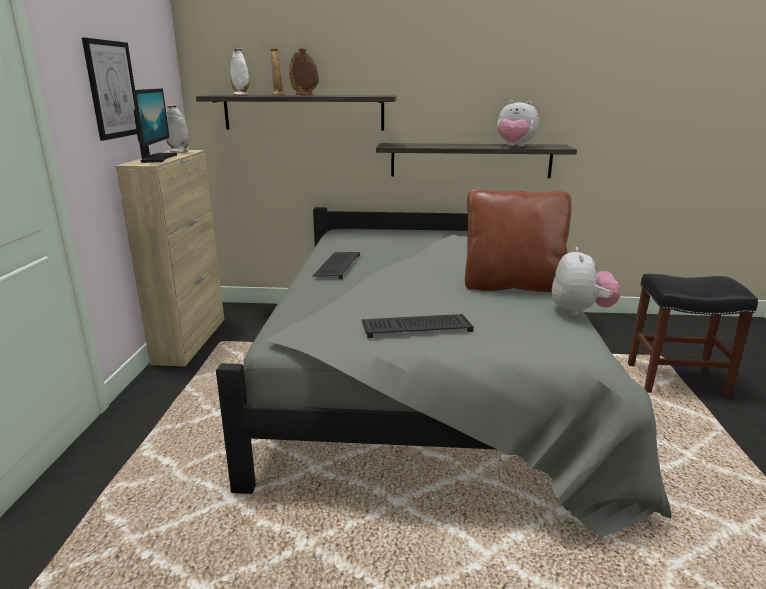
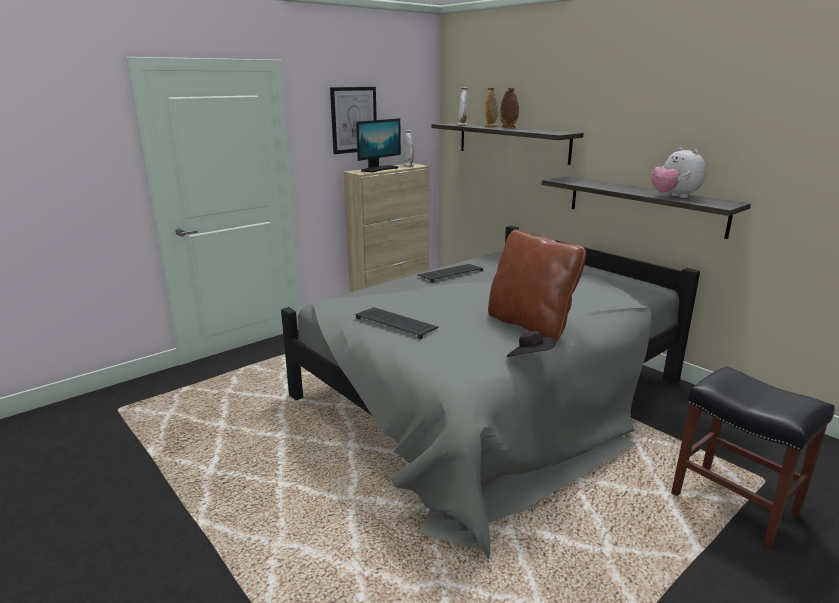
camera: 45 degrees right, 0 degrees up
(580, 312) = (530, 359): plush toy -> black hat

